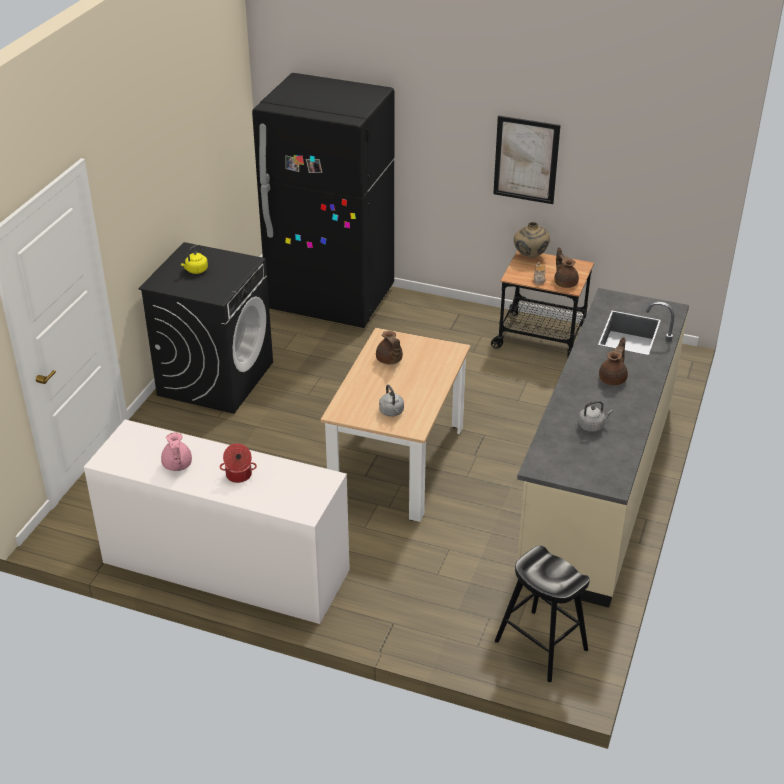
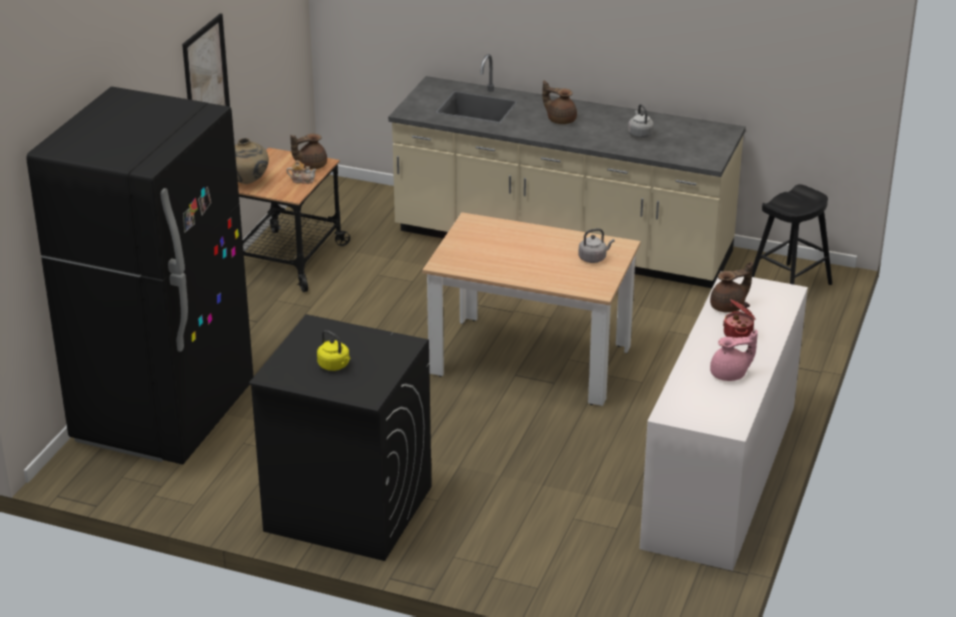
camera: 90 degrees left, 5 degrees down
(389, 360) = (493, 260): brown teapot -> brown teapot (729, 307)

